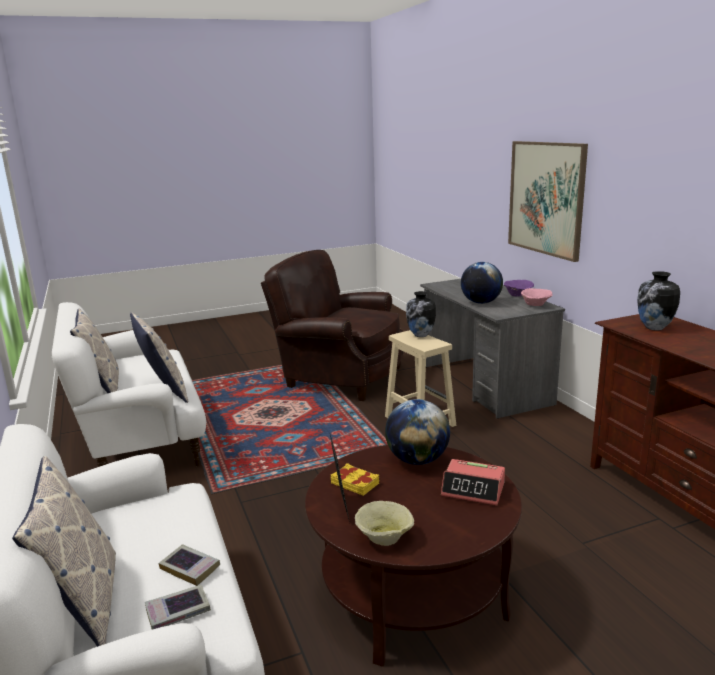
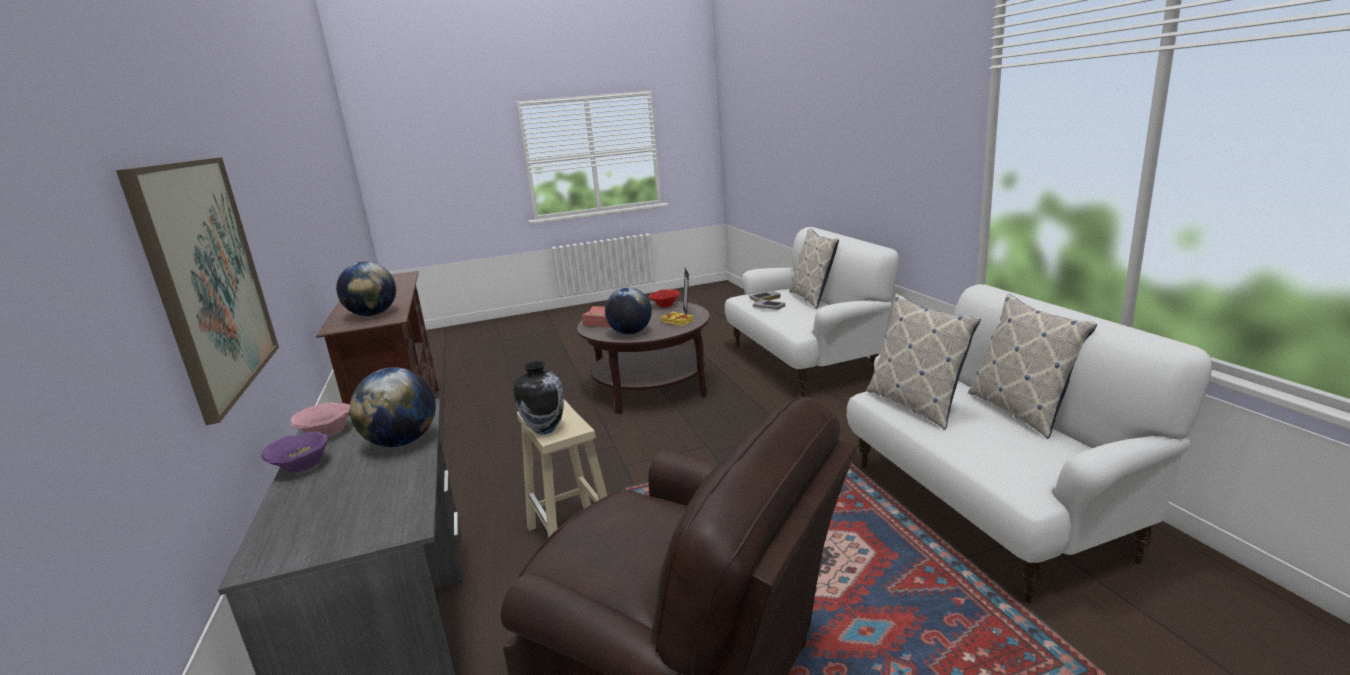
camera: 175 degrees left, 0 degrees up
(385, 537) = (664, 306): beige bowl -> red bowl
(654, 328) = (373, 314): vase -> globe

